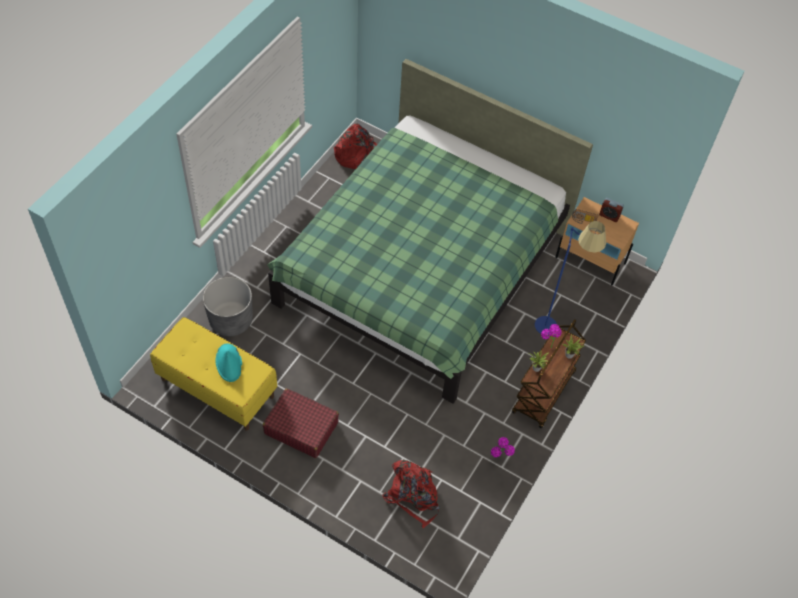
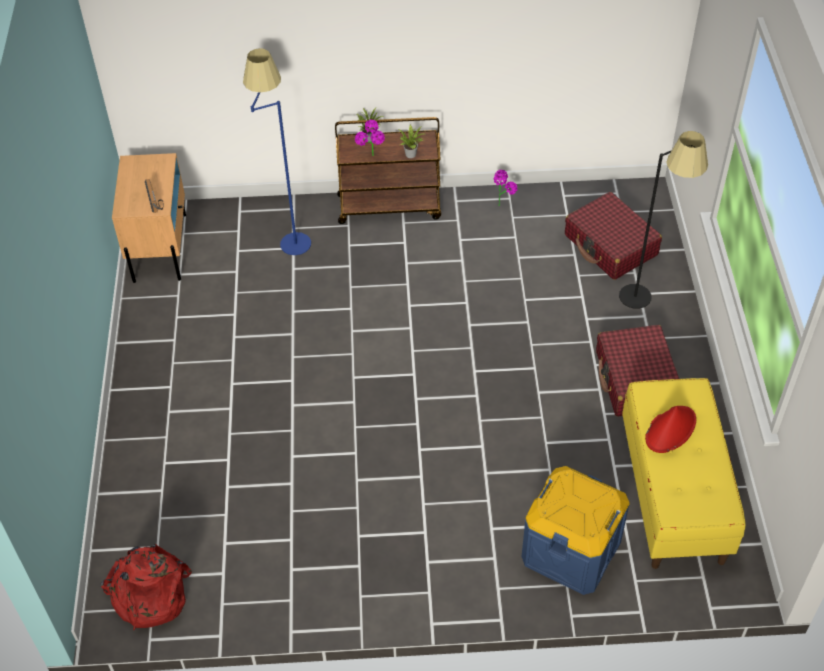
camera: 120 degrees left, 5 degrees down
(229, 363) = (670, 429): turquoise hat -> red hat
(231, 320) = (571, 550): grey planter -> blue storage box
(349, 479) = (647, 304): none -> black floor lamp
(413, 496) = (610, 245): red backpack -> red suitcase
(422, 267) = (304, 397): green bed -> none
(609, 216) = (129, 183): alarm clock -> none

